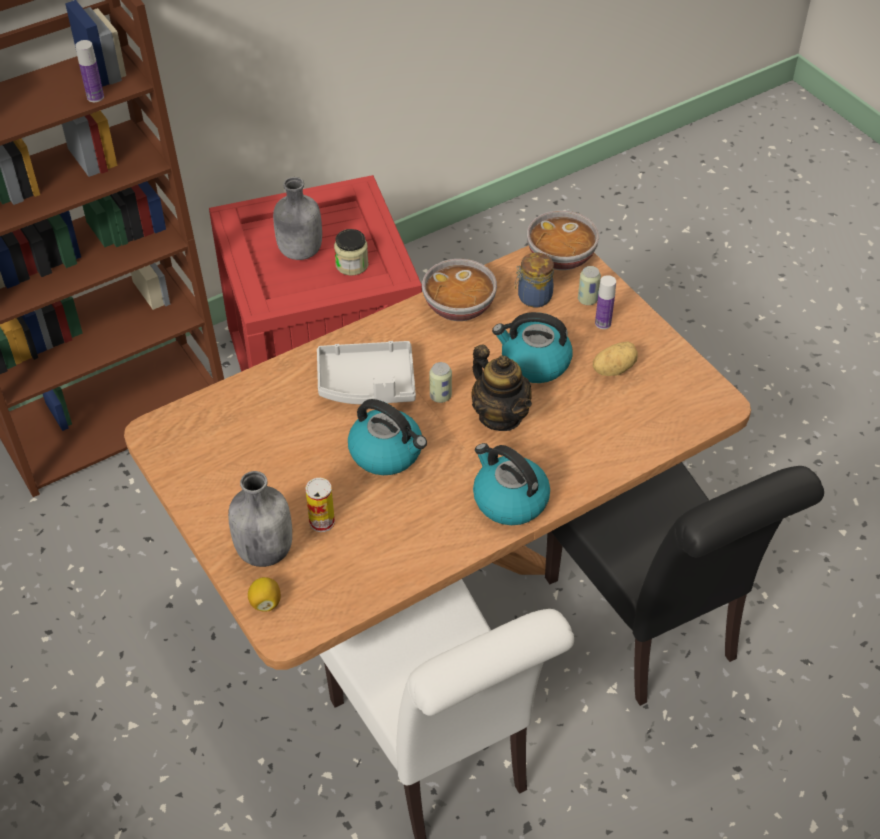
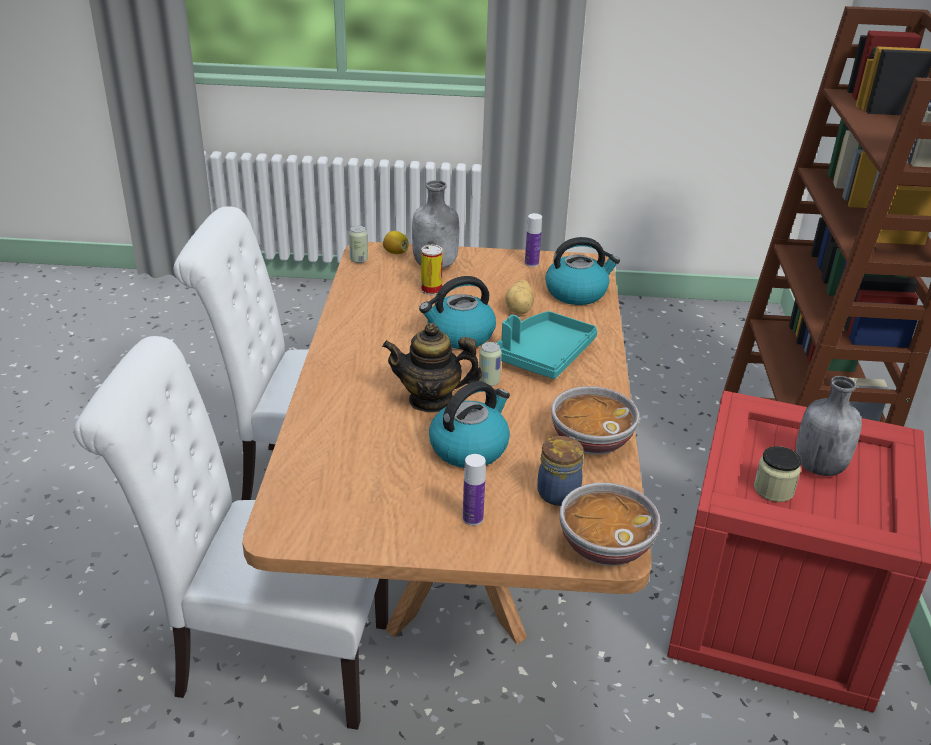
camera: 125 degrees right, 15 degrees down
(95, 97) = (882, 148): bottle -> bottle (531, 263)
(367, 384) = (543, 355): grey tray -> turquoise tray
(509, 500) = (345, 364): kettle -> kettle (577, 292)
(587, 299) = (518, 527): can -> can (359, 260)
(613, 369) = (406, 490): potato -> potato (520, 309)
(648, 626) = (270, 658): black chair -> white chair

